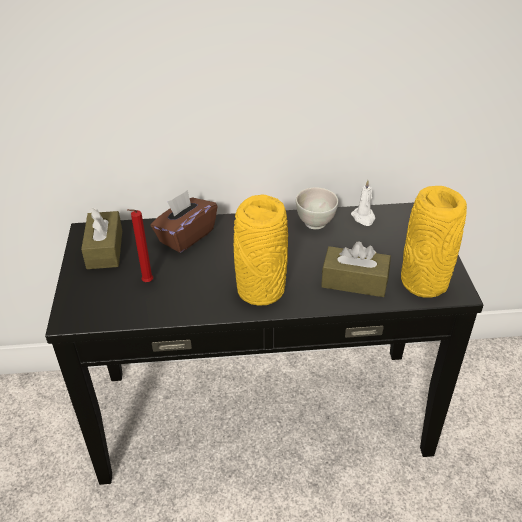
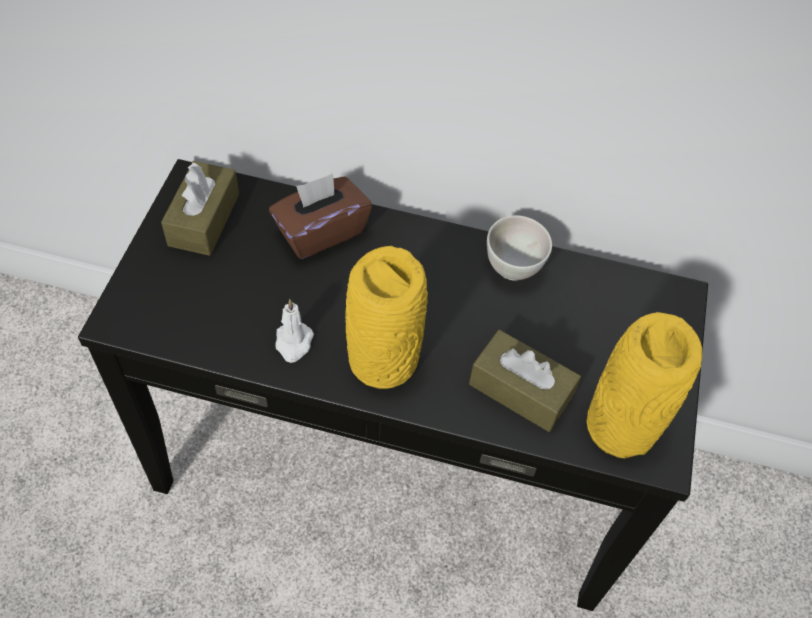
camera: 15 degrees right, 15 degrees up
(146, 283) = (236, 295): red candle -> none
(363, 218) = (588, 281): white candle -> white candle (293, 343)

